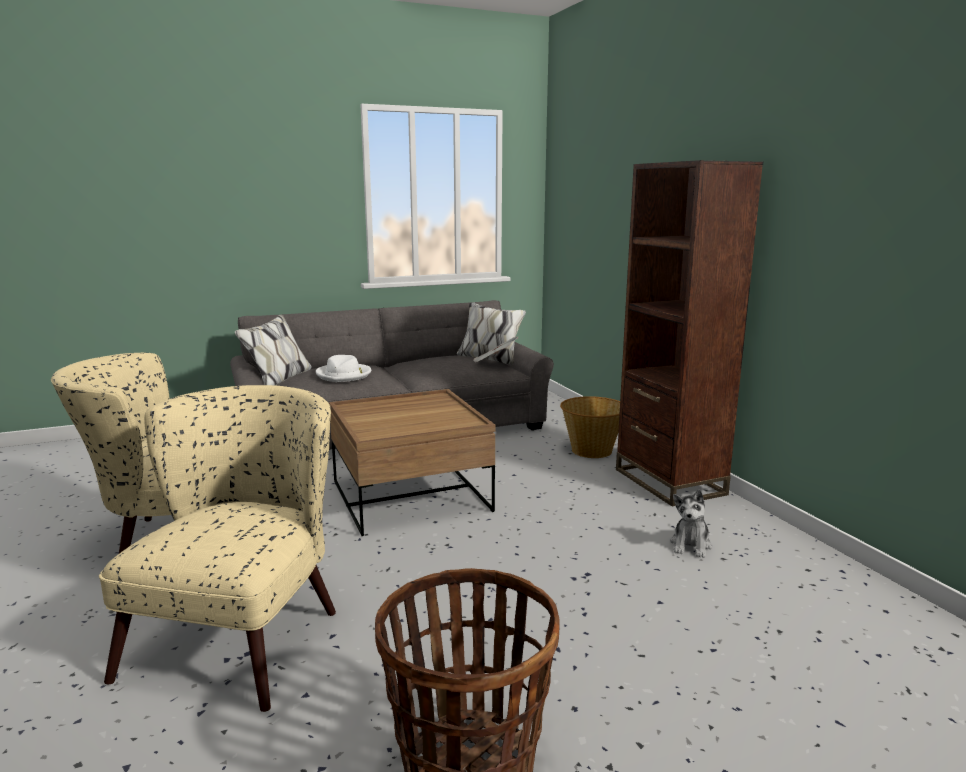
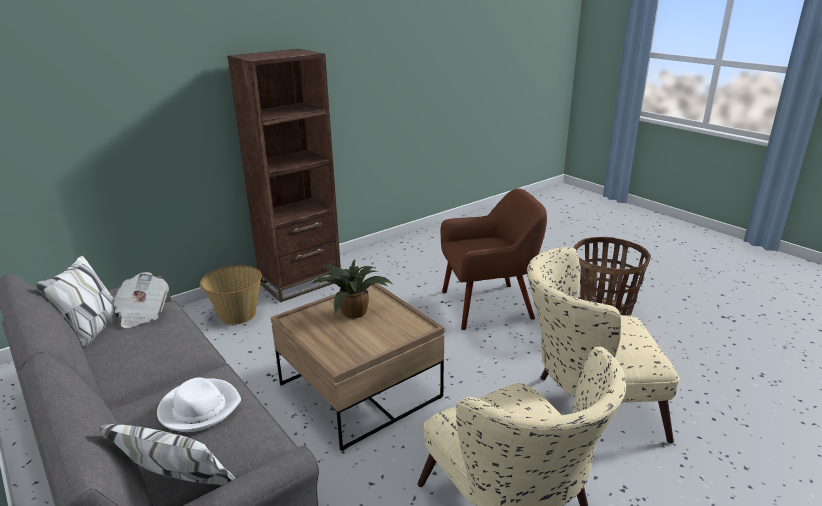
camera: 105 degrees left, 10 degrees up
(434, 415) = (353, 311): none -> potted plant
(561, 616) = (488, 305): none -> brown armchair
(690, 545) = (392, 275): plush toy -> none

